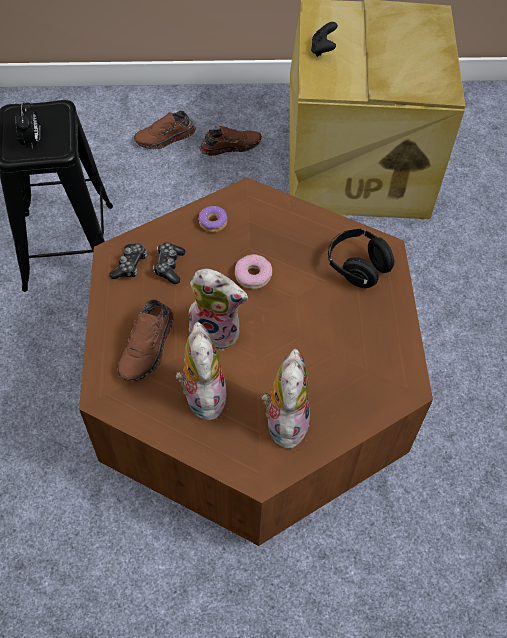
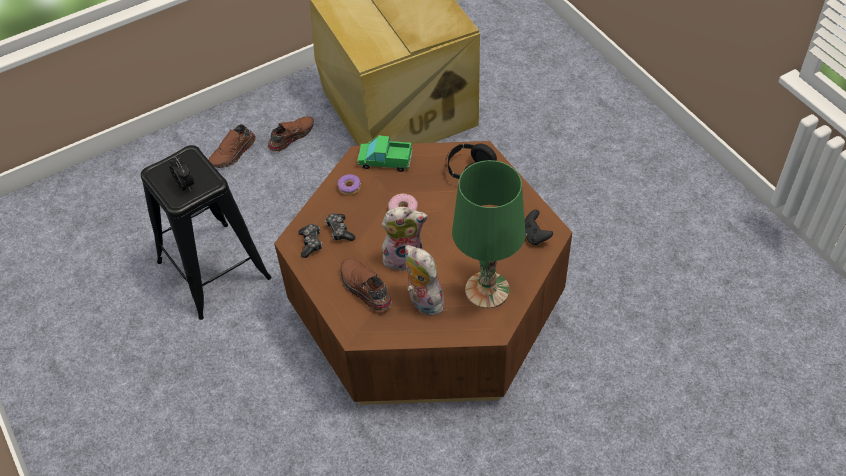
camera: 25 degrees left, 5 degrees down
(148, 347) = (364, 289): brown shoe -> brown shoe turned 150 degrees clockwise
(271, 210) = (385, 161): none -> toy truck
(284, 421) = (487, 290): plush toy -> green table lamp
(323, 49) = (353, 30): black game controller -> black game controller (534, 236)

